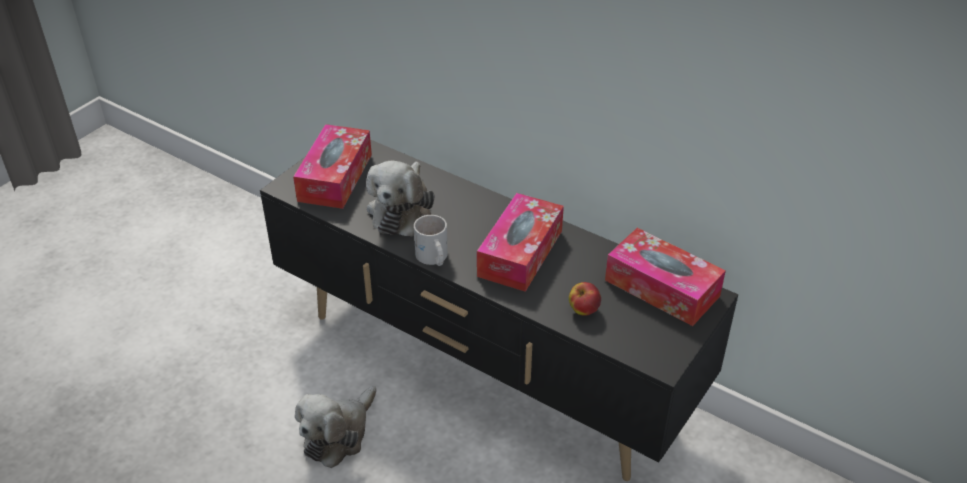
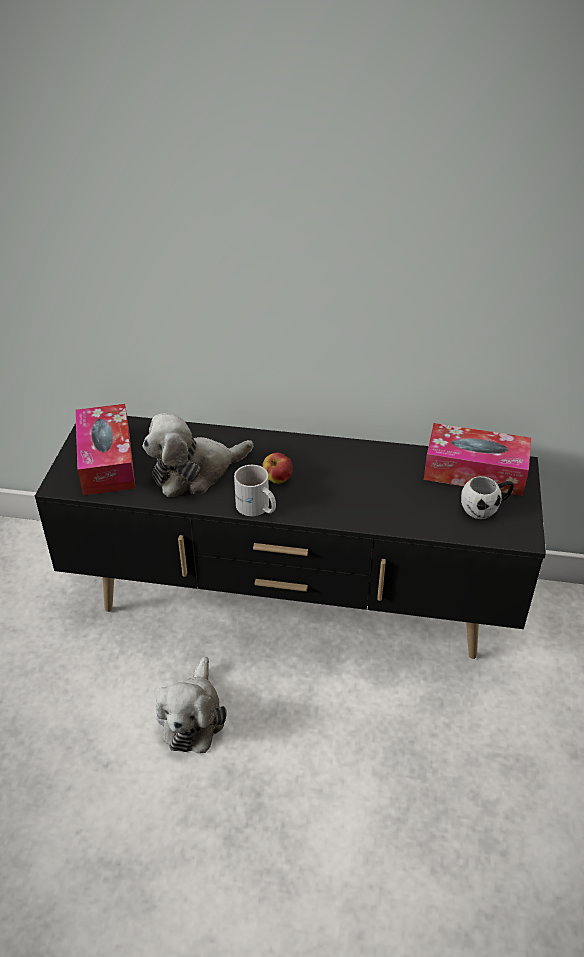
camera: 25 degrees left, 0 degrees up
(401, 210) = (195, 472): plush toy -> plush toy turned 75 degrees clockwise
(520, 253) = (333, 478): tissue box -> none
(583, 310) = (424, 512): apple -> apple (277, 479)
(646, 325) = (485, 508): none -> white mug

